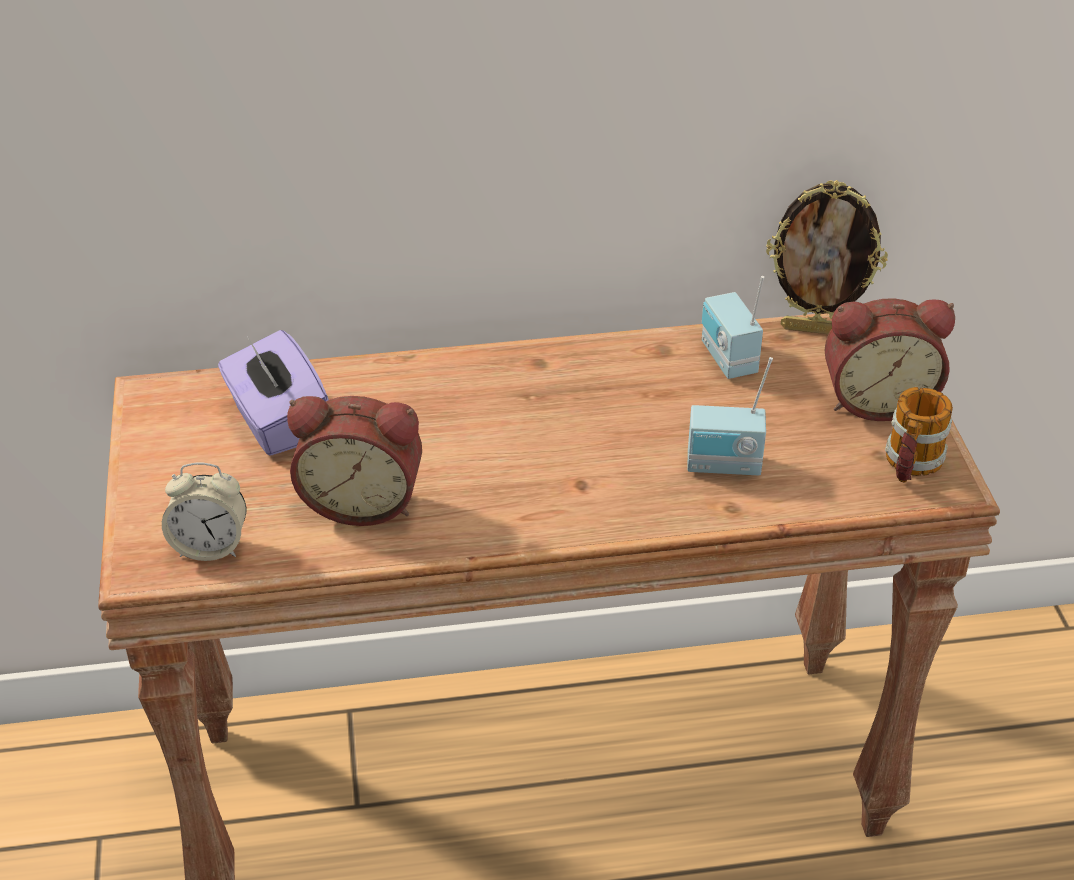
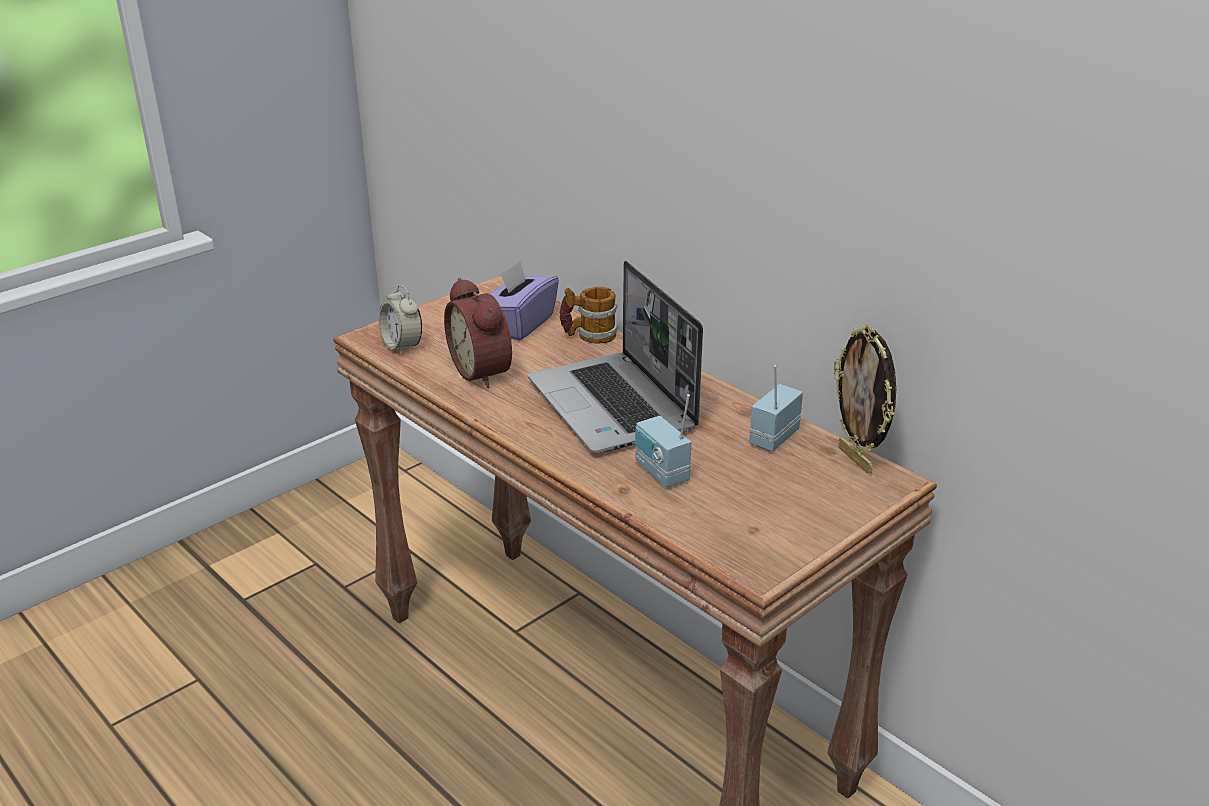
camera: 55 degrees right, 10 degrees down
(555, 435) = (614, 406): none -> laptop
(876, 400) = (813, 509): alarm clock -> none
(910, 465) = (759, 547): mug -> mug (589, 335)

